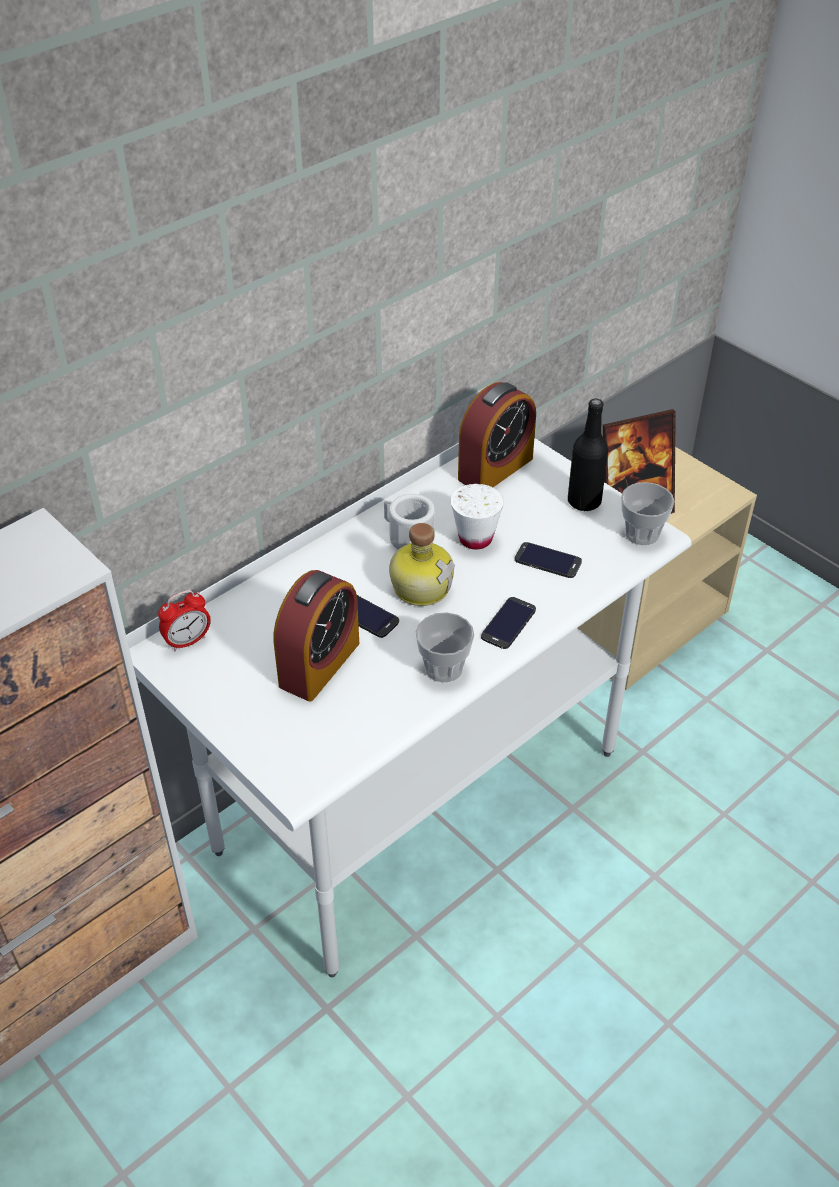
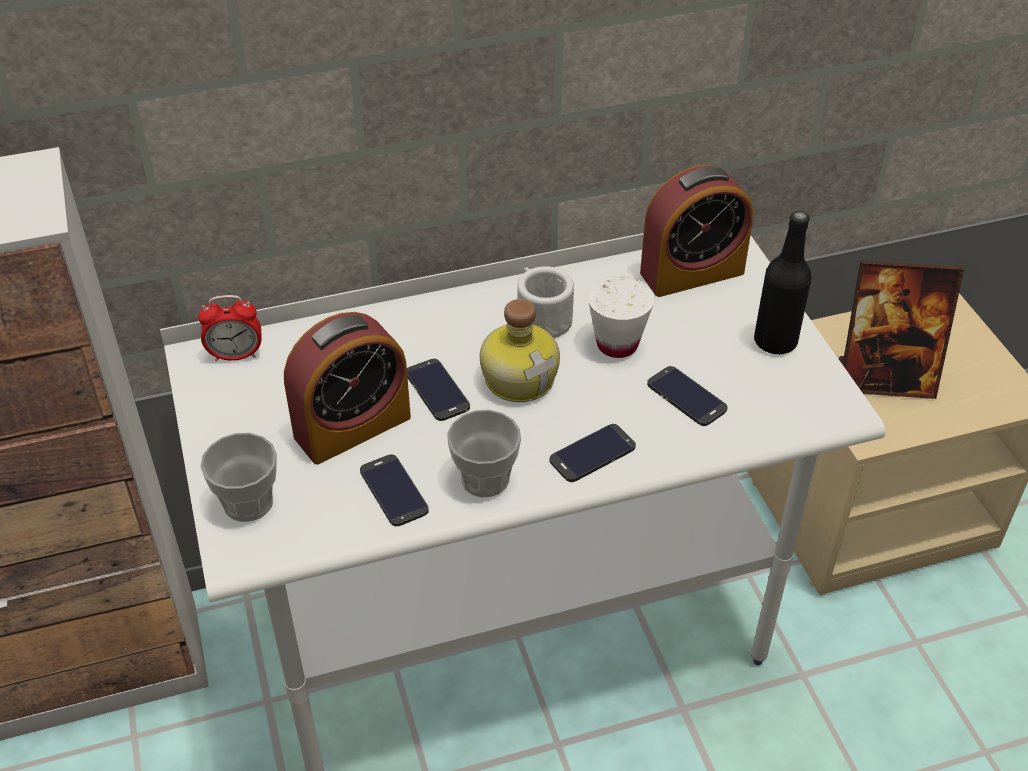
camera: 25 degrees right, 0 degrees up
(383, 699) = (394, 490): none -> phone
(642, 533) = (824, 401): cup -> cup (248, 503)

